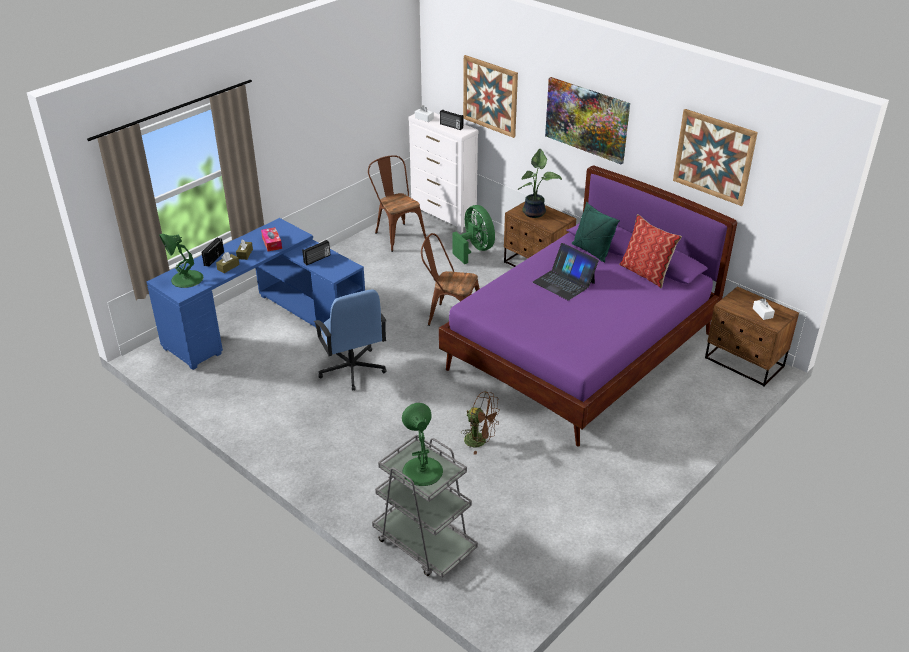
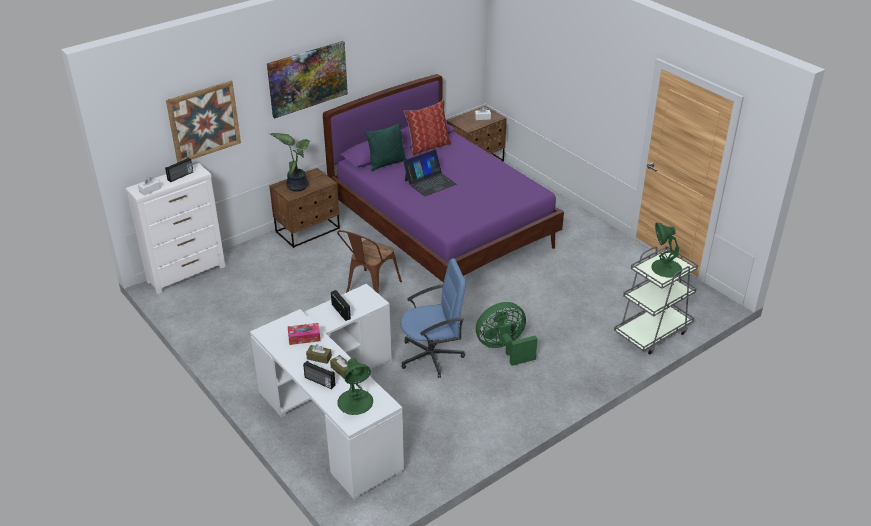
camera: 80 degrees left, 0 degrees up
(266, 323) = (334, 414): blue desk -> white desk
(397, 234) = (205, 308): brown chair -> none
(474, 250) = (262, 262): green fan -> green fan (504, 349)
(480, 441) = (542, 292): brown fan -> none
(714, 156) = (412, 40): picture -> none

